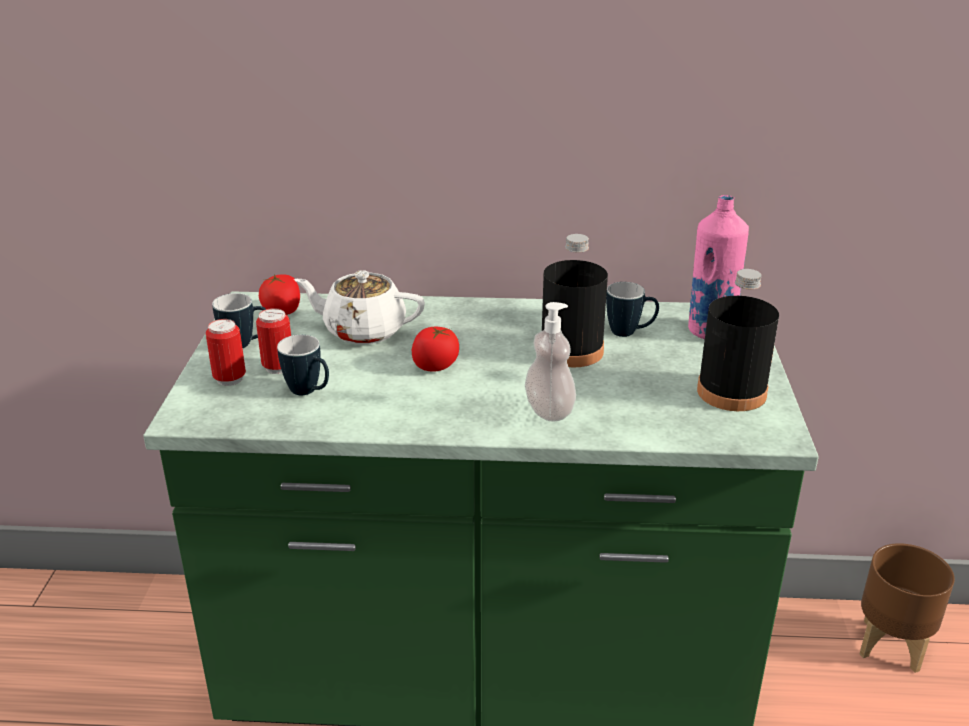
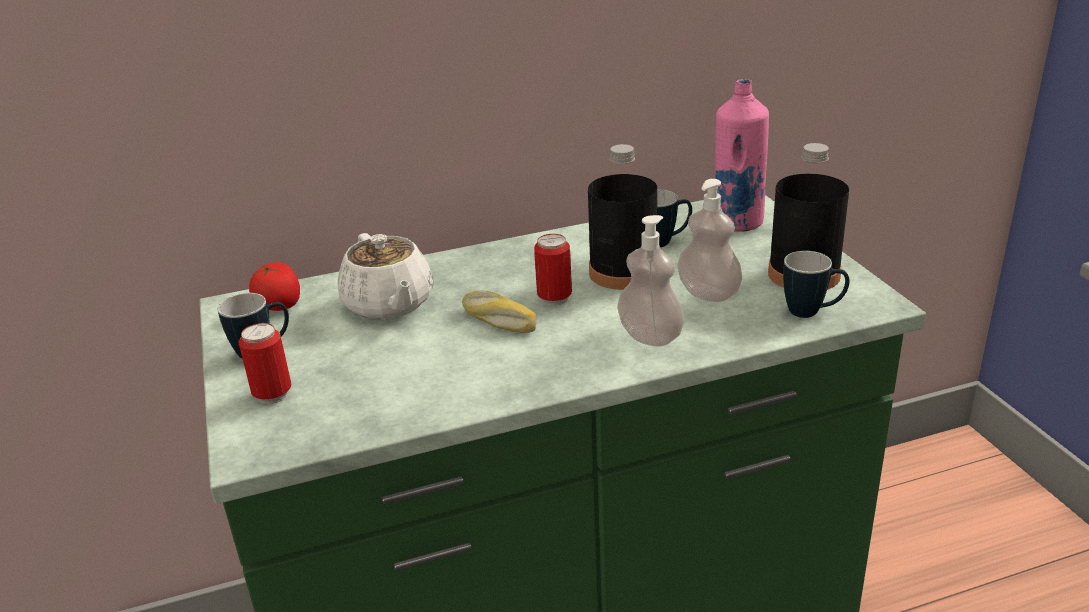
camera: 20 degrees left, 0 degrees up
(278, 367) = (321, 367): can -> can (554, 298)
(309, 392) = (379, 384): mug -> mug (812, 312)
(363, 331) = (389, 304): white teapot -> white teapot turned 105 degrees counterclockwise
(436, 366) = (497, 321): tomato -> bread
(630, 387) = (708, 293): none -> soap dispenser
(889, 645) = (904, 487): brown planter -> none

